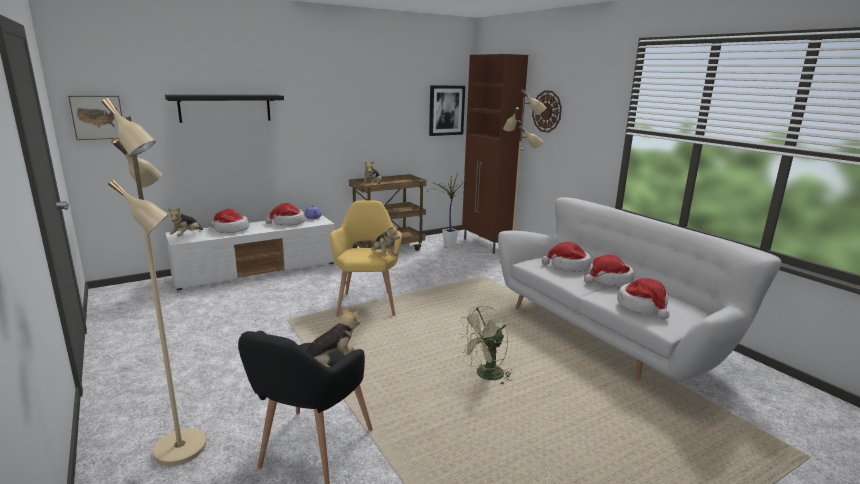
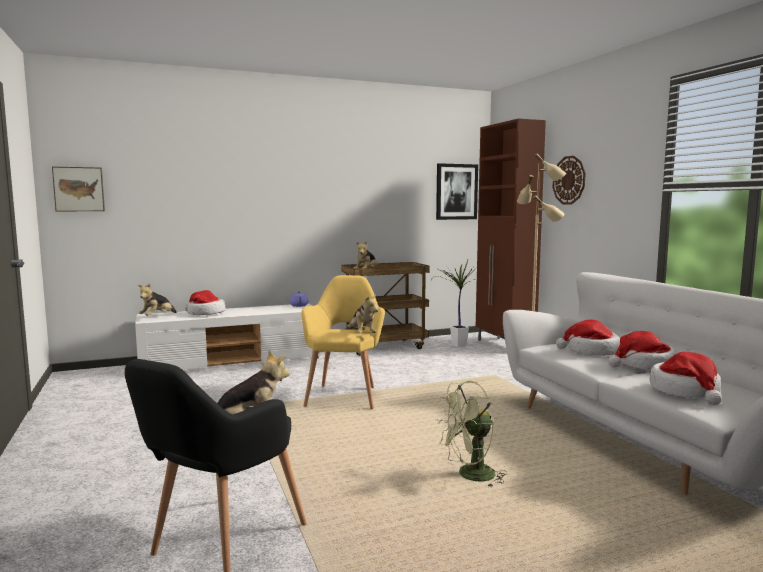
camera: 10 degrees right, 10 degrees down
(182, 448) = (75, 526): beige floor lamp -> none
(225, 108) = (209, 183): black shelf -> none
(288, 223) = (269, 309): hat -> none

